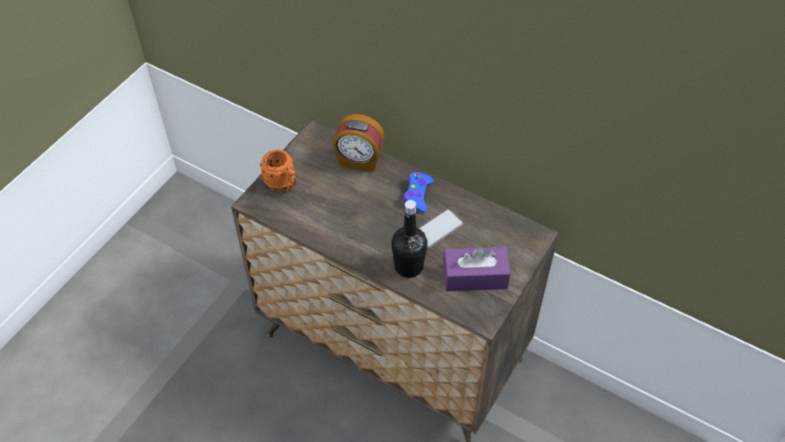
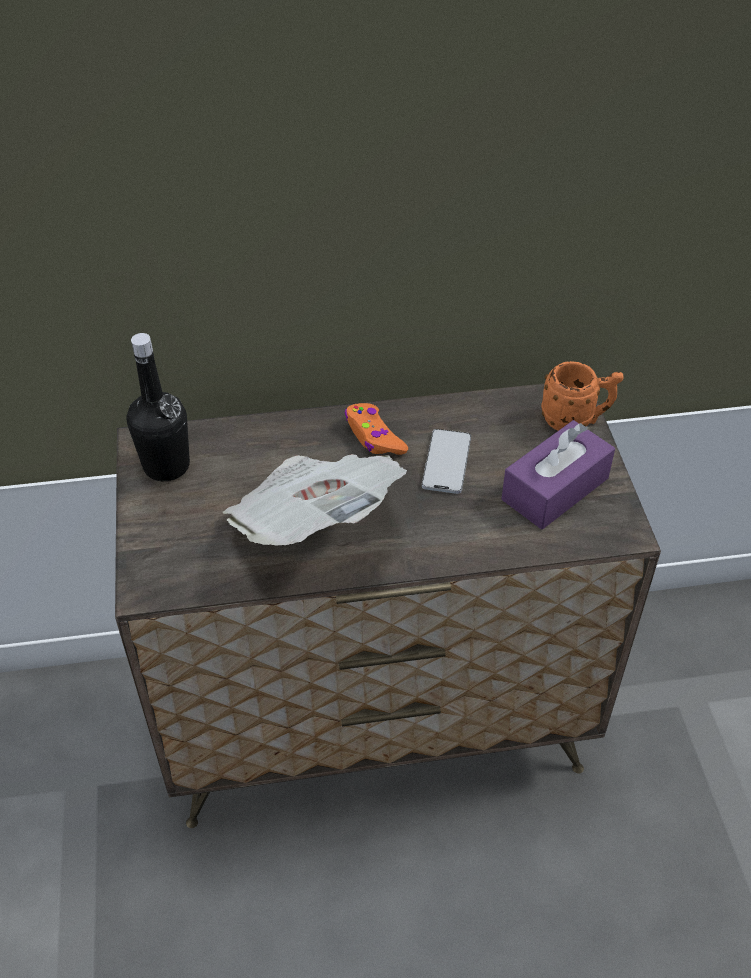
camera: 40 degrees left, 5 degrees down
(283, 185) = (169, 537): orange mug -> orange mug (576, 420)
(347, 219) = (313, 524): none -> newspaper
(359, 160) = (247, 441): alarm clock -> none
(408, 267) = (462, 531): black bottle -> black bottle (166, 466)
(417, 195) = (374, 436): blue game controller -> orange game controller

